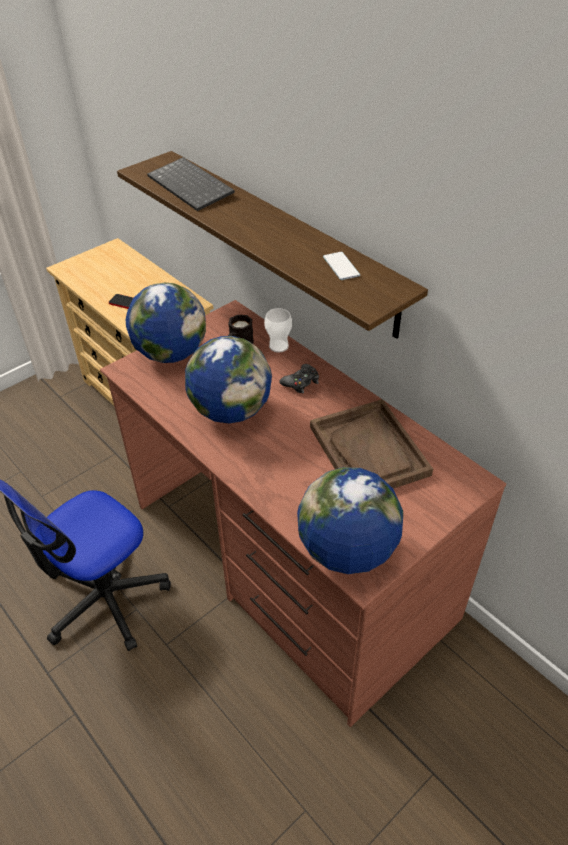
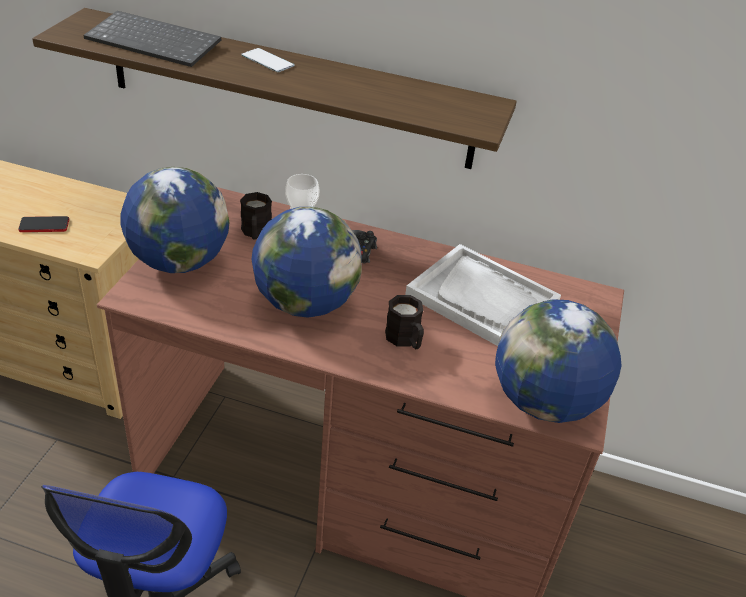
camera: 35 degrees left, 5 degrees down
(280, 463) = (405, 340): none -> black mug
(341, 266) = (413, 95): phone -> phone (267, 61)
(369, 451) = (482, 299): brown tray -> white tray

